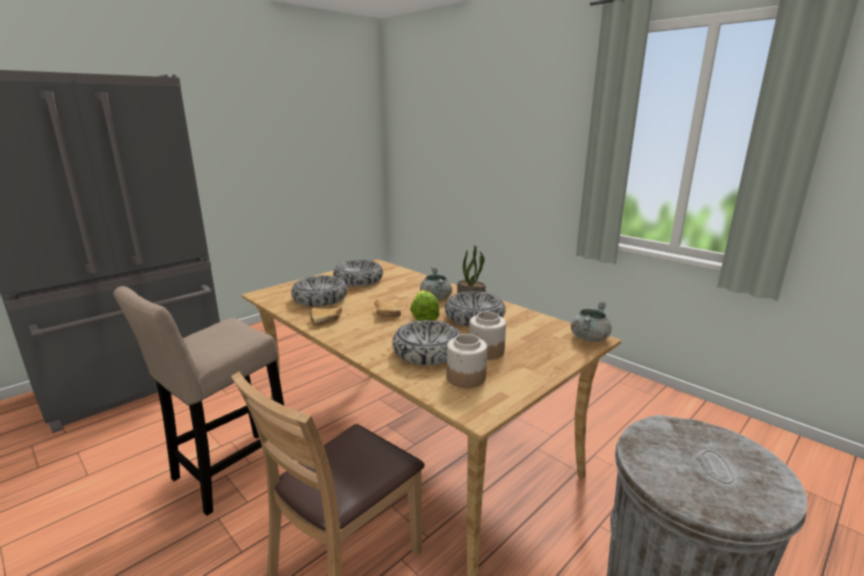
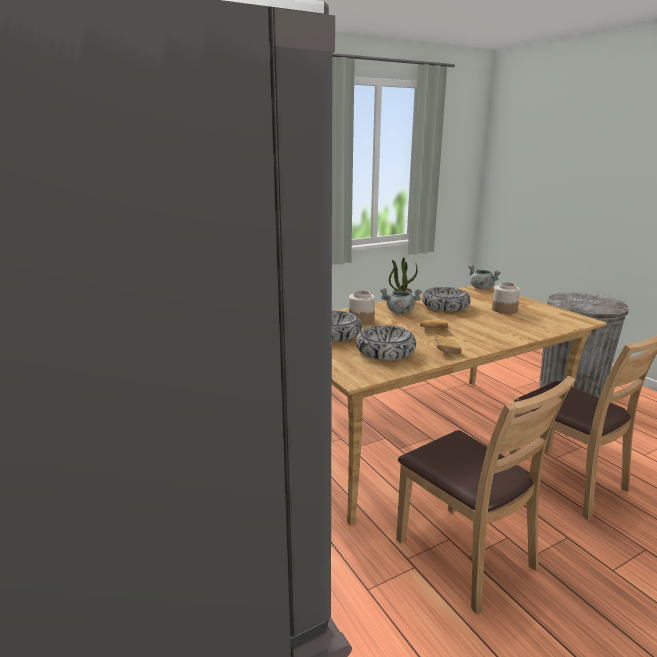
camera: 75 degrees left, 0 degrees up
(227, 473) = (465, 555): beige stool -> brown chair
(424, 317) = (443, 319): lettuce -> none
(427, 352) = (507, 323): bowl -> none
(466, 377) = (543, 318): jar -> jar (361, 319)

